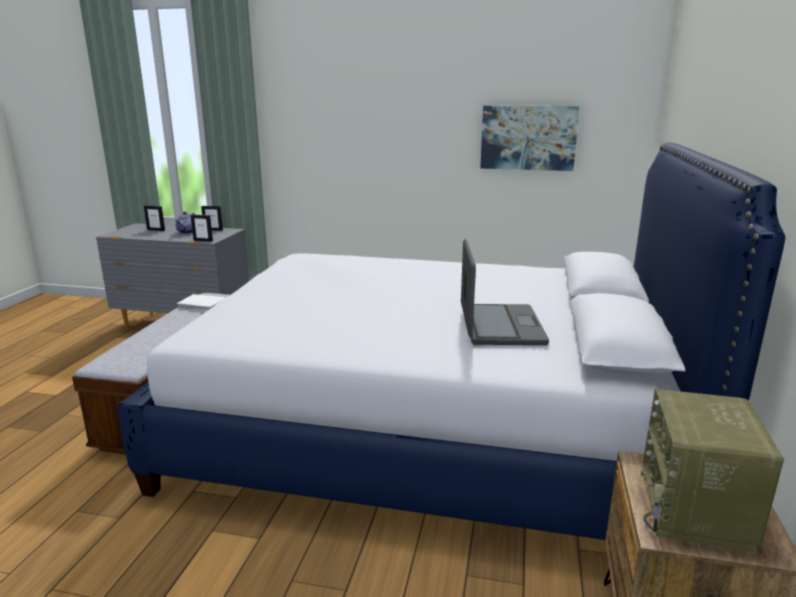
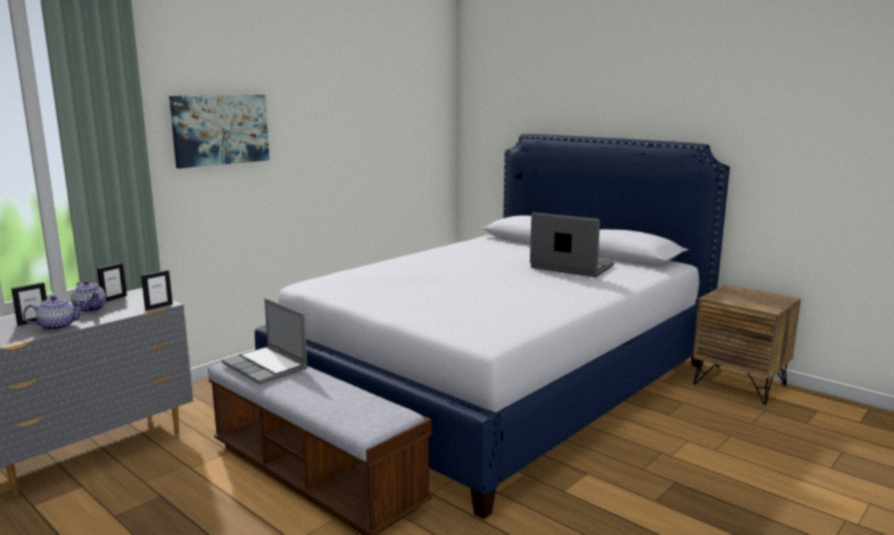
camera: 60 degrees left, 5 degrees down
(149, 235) = (58, 326): none -> teapot
(202, 305) = (266, 367): white book -> laptop
(528, 137) = (385, 140): picture -> picture (220, 129)
(696, 510) = (755, 300): radio -> none

